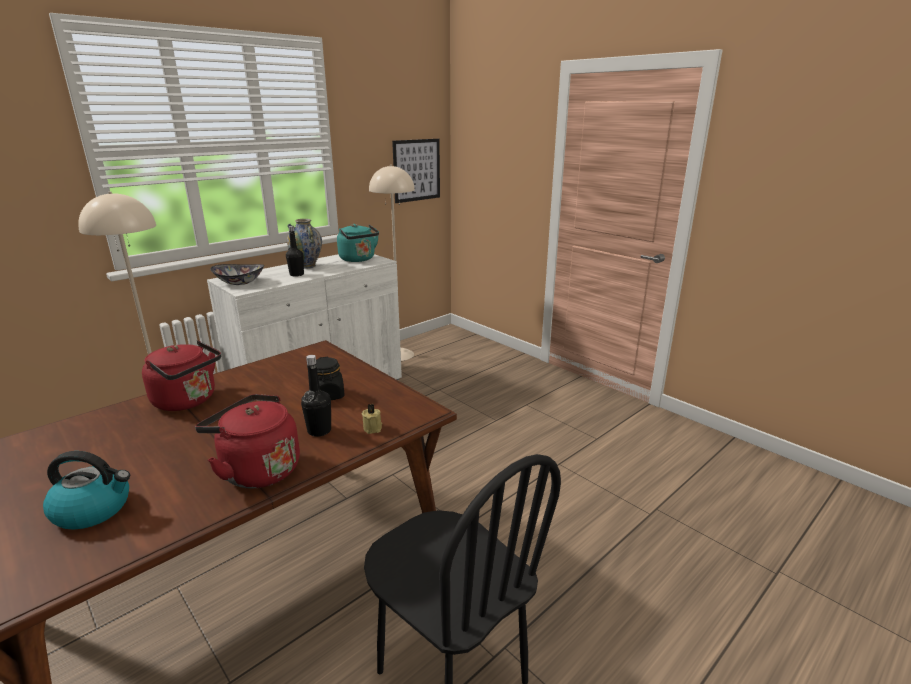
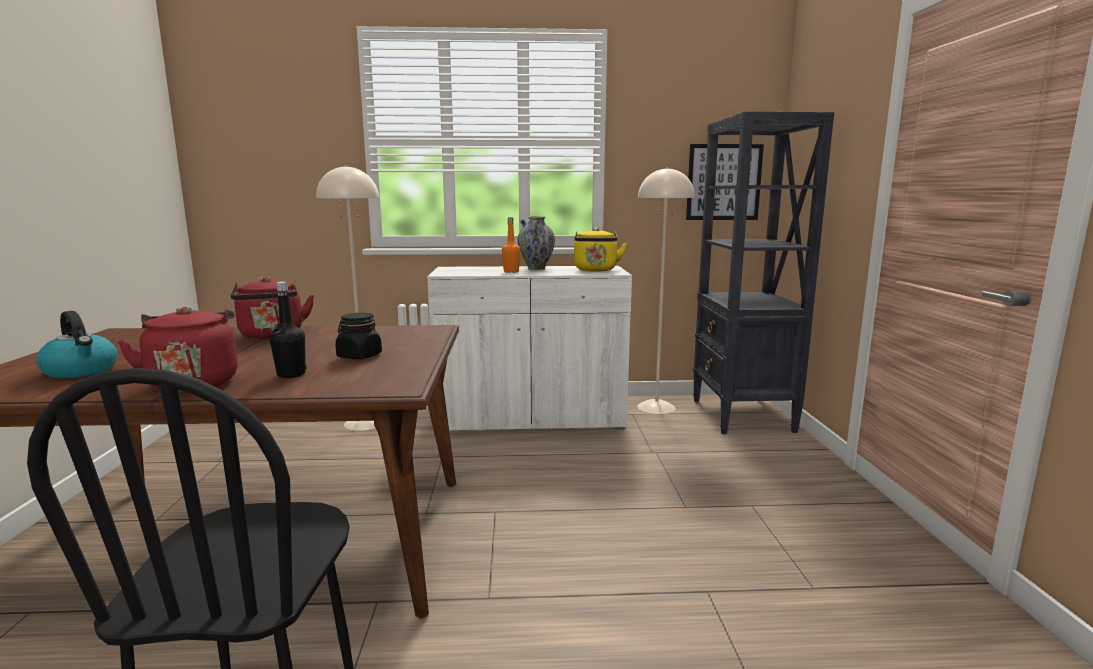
camera: 40 degrees right, 10 degrees down
(239, 283) = (453, 270): bowl -> none
(296, 274) = (511, 271): black bottle -> orange bottle
(358, 259) = (595, 270): turquoise kettle -> yellow kettle
(373, 428) = (329, 385): beige candle -> none
(458, 344) = (742, 416): none -> black bookcase

